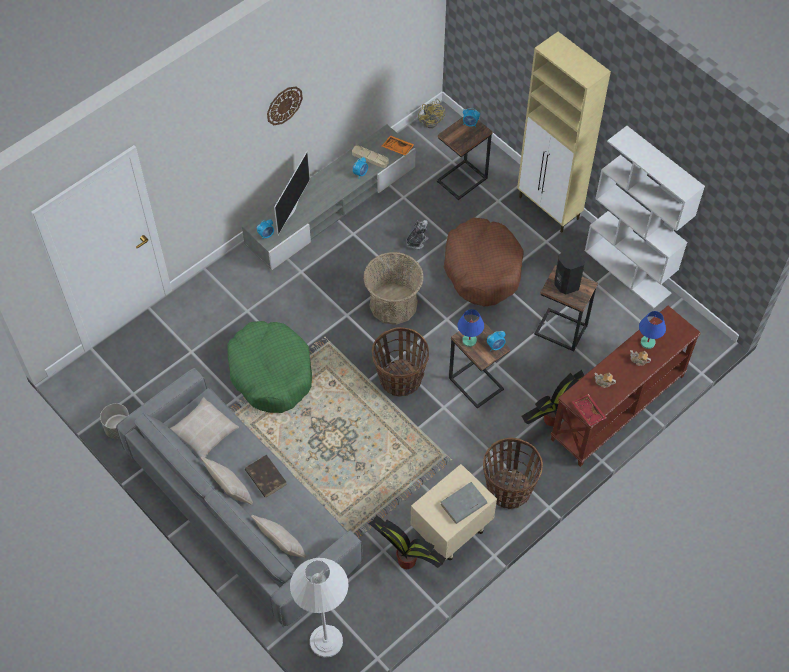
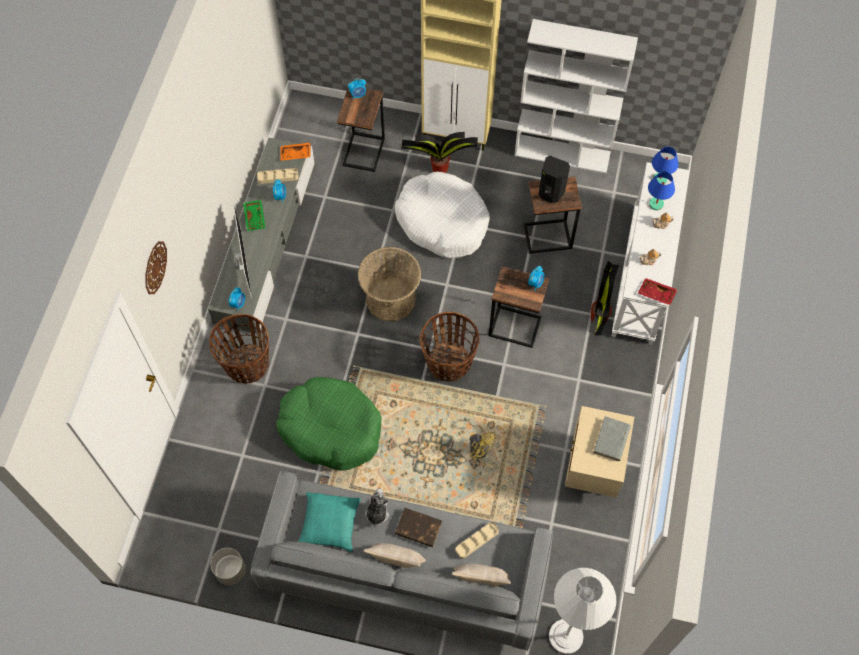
camera: 35 degrees left, 5 degrees up
(204, 432) = (329, 524): beige pillow -> turquoise pillow
(284, 105) = (203, 169): wall clock -> wall clock (155, 267)
(302, 515) = (477, 541): none -> beige tray
(329, 179) = (255, 218): none -> green tray
(406, 560) = (576, 519): potted plant -> potted plant (439, 168)
(416, 241) = (367, 230): plush toy -> plush toy (377, 512)
(432, 120) = (296, 112): yellow fan -> yellow fan (479, 446)
(469, 341) = (510, 292): blue table lamp -> blue table lamp (660, 180)
(482, 268) = (442, 221): brown dog bed -> white dog bed
(508, 489) = (611, 401): basket -> basket (246, 365)
(618, 408) = (643, 275): brown console table -> white console table

